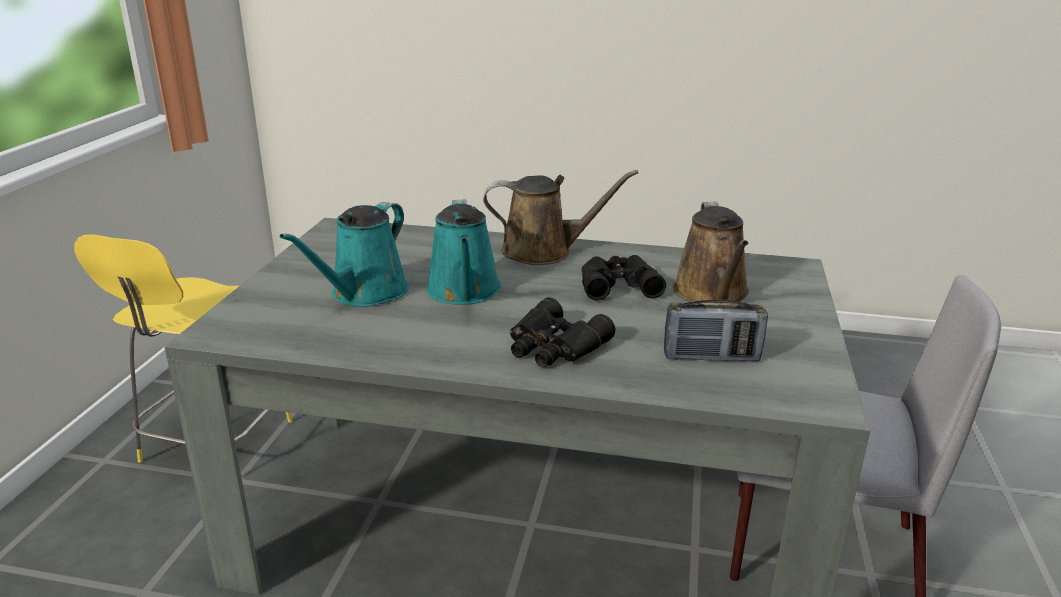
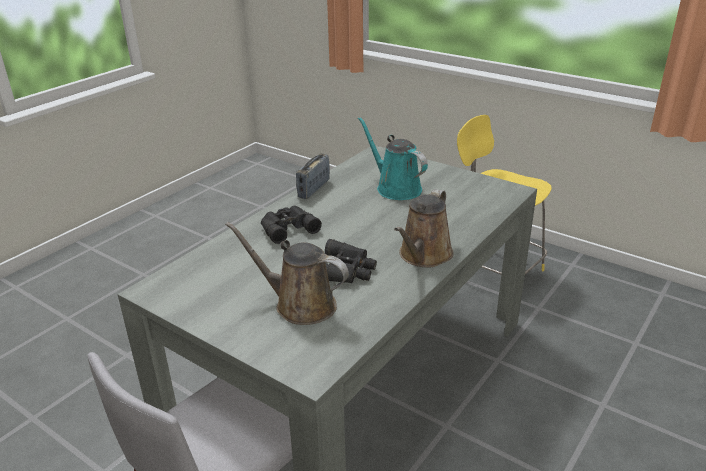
camera: 115 degrees right, 5 degrees up
(464, 292) = (376, 215): turquoise watering can -> none
(711, 357) = (227, 272): radio -> radio (313, 189)

